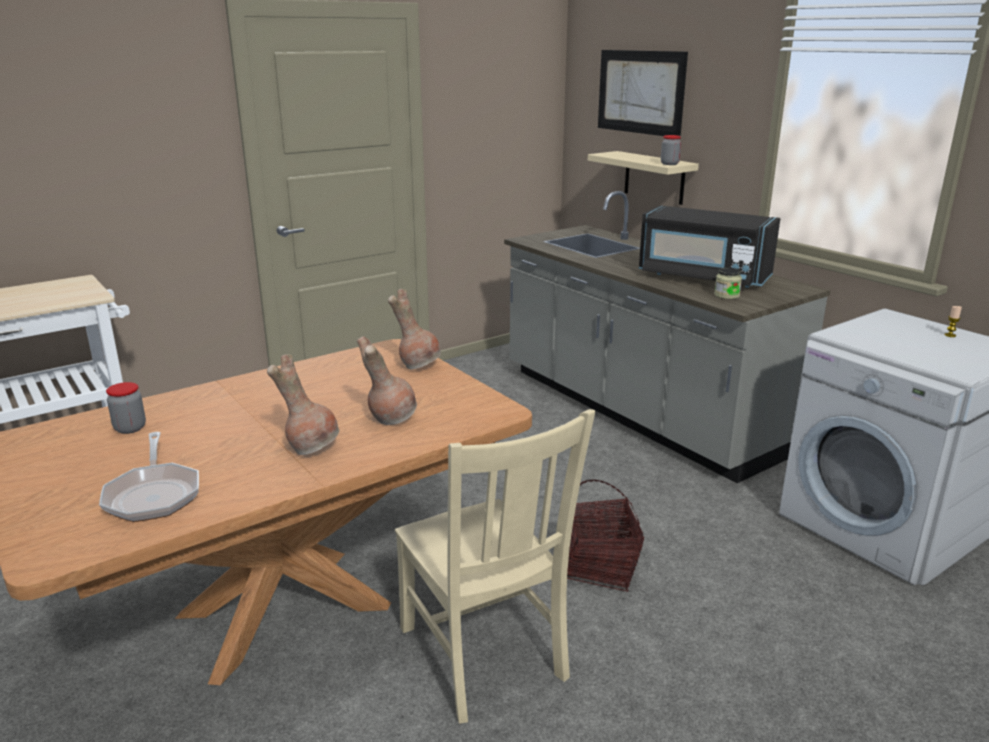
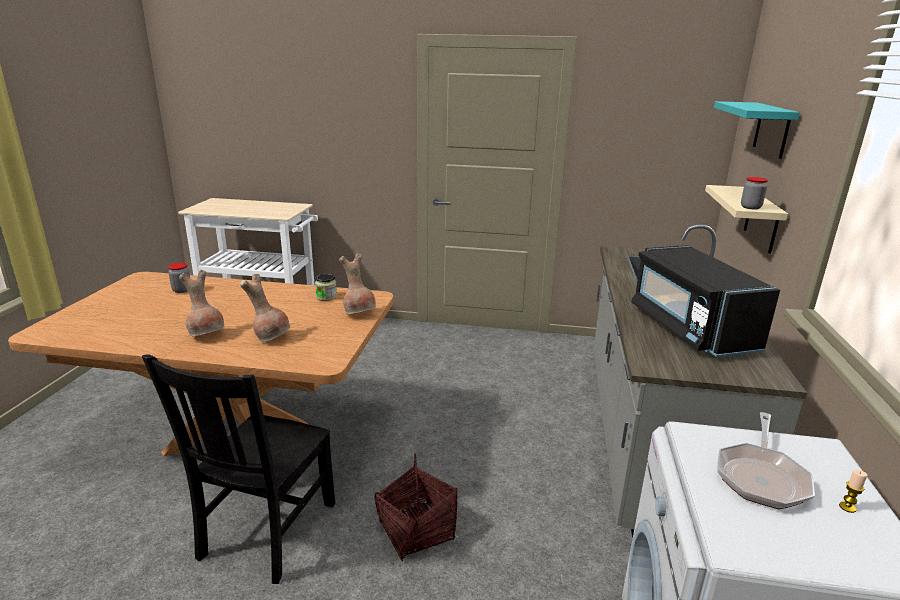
camera: 45 degrees right, 0 degrees up
(153, 494) = (115, 325): frying pan -> frying pan (761, 476)
(484, 656) = (265, 533): beige chair -> black chair
(640, 92) = (772, 129): picture -> turquoise shelf
(726, 295) = (666, 352): jar -> jar (326, 297)

